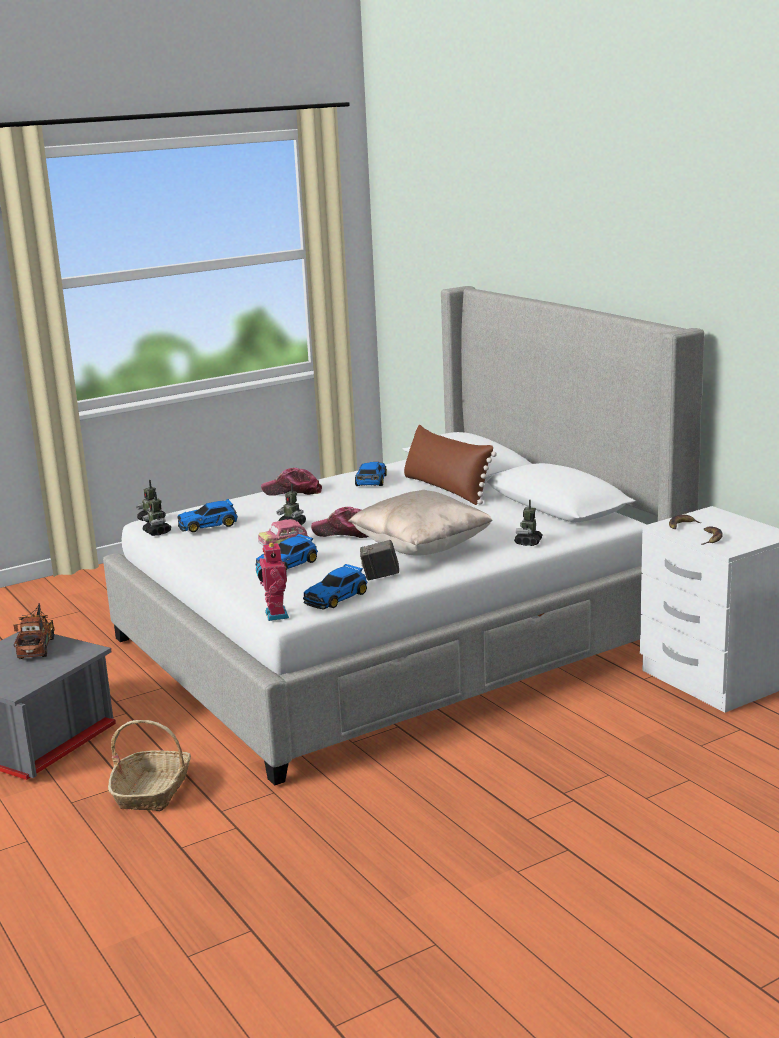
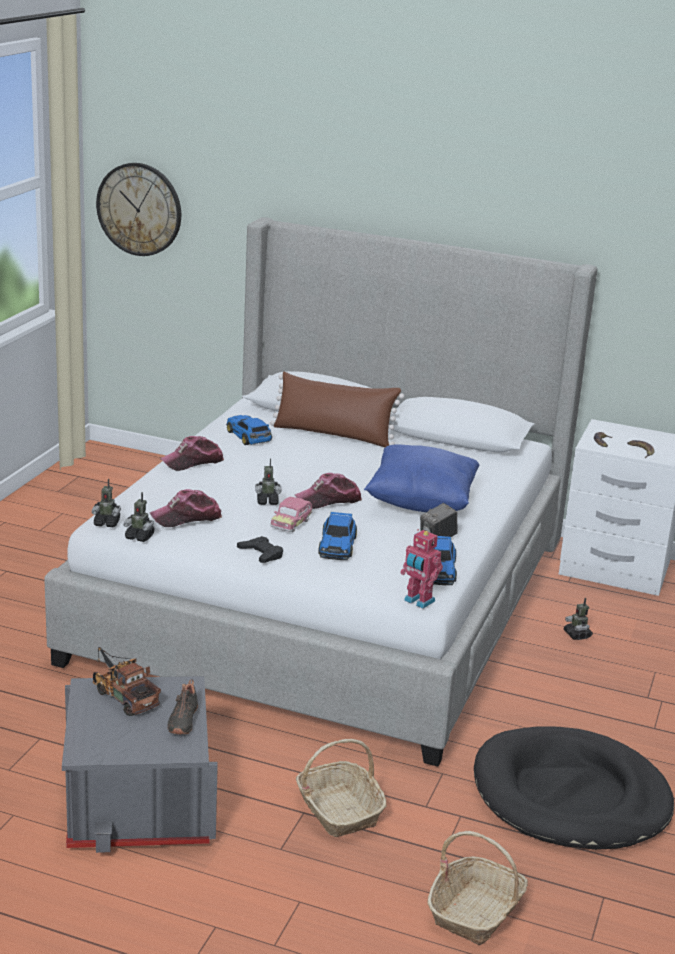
camera: 40 degrees left, 5 degrees up
(45, 671) = (182, 720): none -> black shoe
(134, 897) = (476, 911): none -> basket
(209, 525) = (186, 517): toy car -> cap
(219, 559) = (261, 554): none -> black game controller
(353, 845) = (570, 796): none -> black dog bed
(402, 282) = (139, 209): none -> wall clock
(421, 548) = (421, 503): beige pillow -> blue pillow
(528, 542) = (494, 479): toy robot -> toy robot (577, 635)

